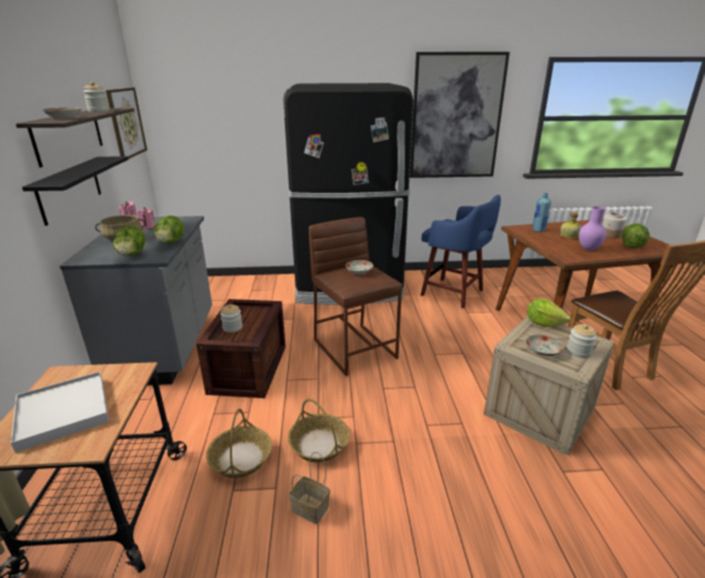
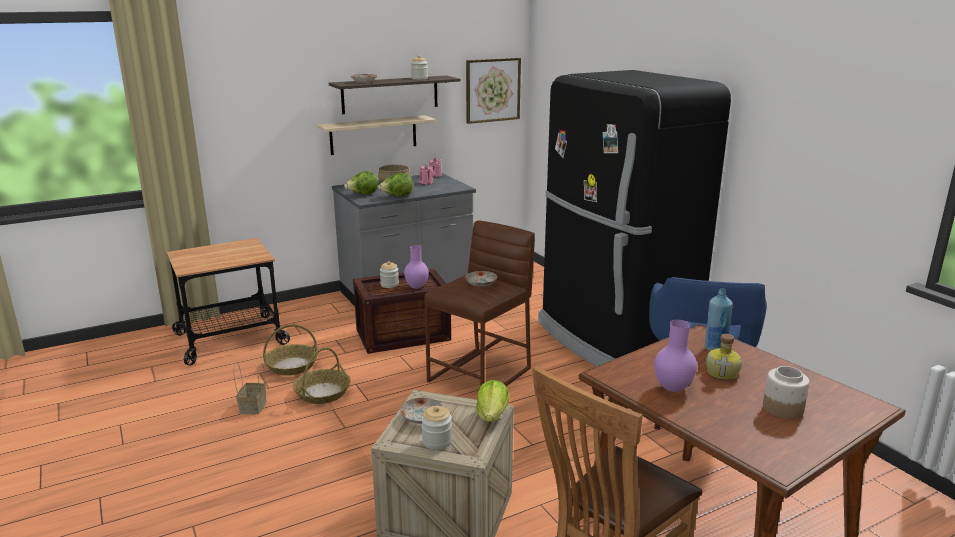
camera: 65 degrees right, 5 degrees down
(63, 412) = (213, 255): white tray -> none
(70, 189) = (373, 135): black shelf -> beige shelf
(256, 316) = (416, 287): none -> purple vase
(456, 117) = (804, 149): picture -> none
(632, 246) = (744, 427): lettuce -> none

